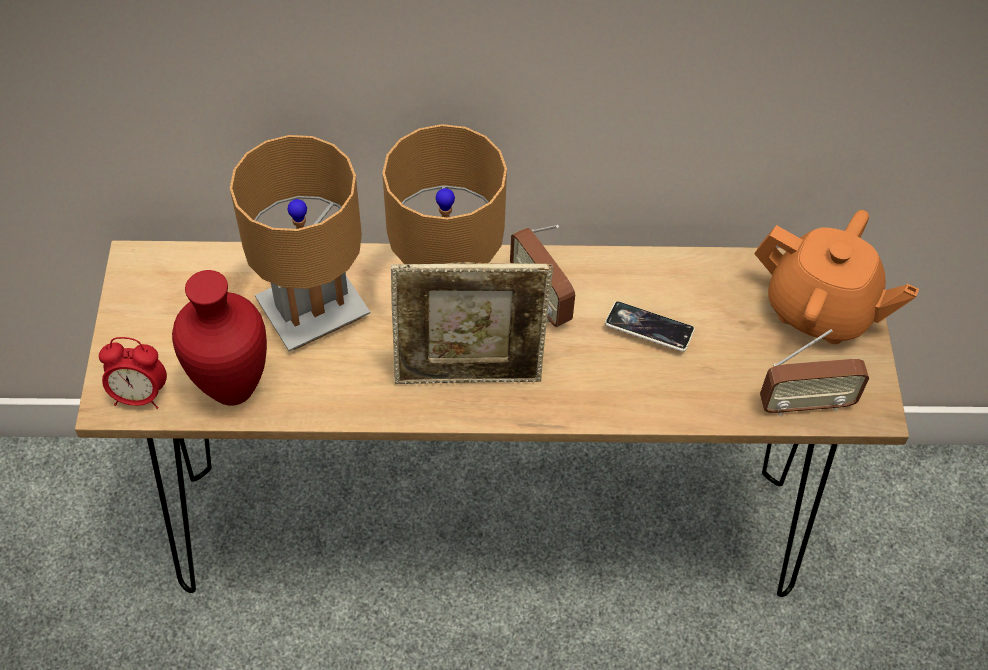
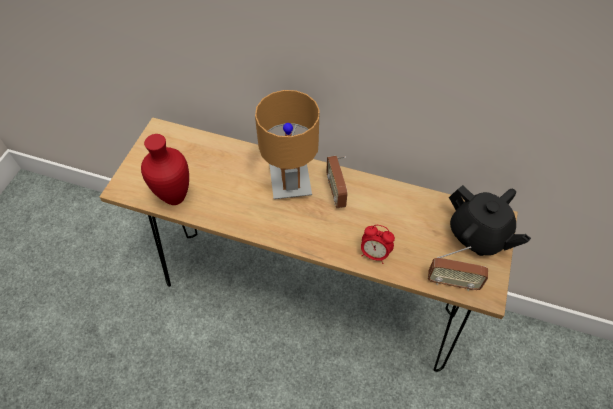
camera: 20 degrees right, 0 degrees up
(140, 395) = (133, 189): alarm clock -> alarm clock (374, 254)
(314, 311) = (226, 171): brown table lamp -> none
(469, 375) = (286, 220): picture frame -> none
(649, 329) = (384, 222): phone -> none
(820, 309) = (478, 235): orange teapot -> black teapot

